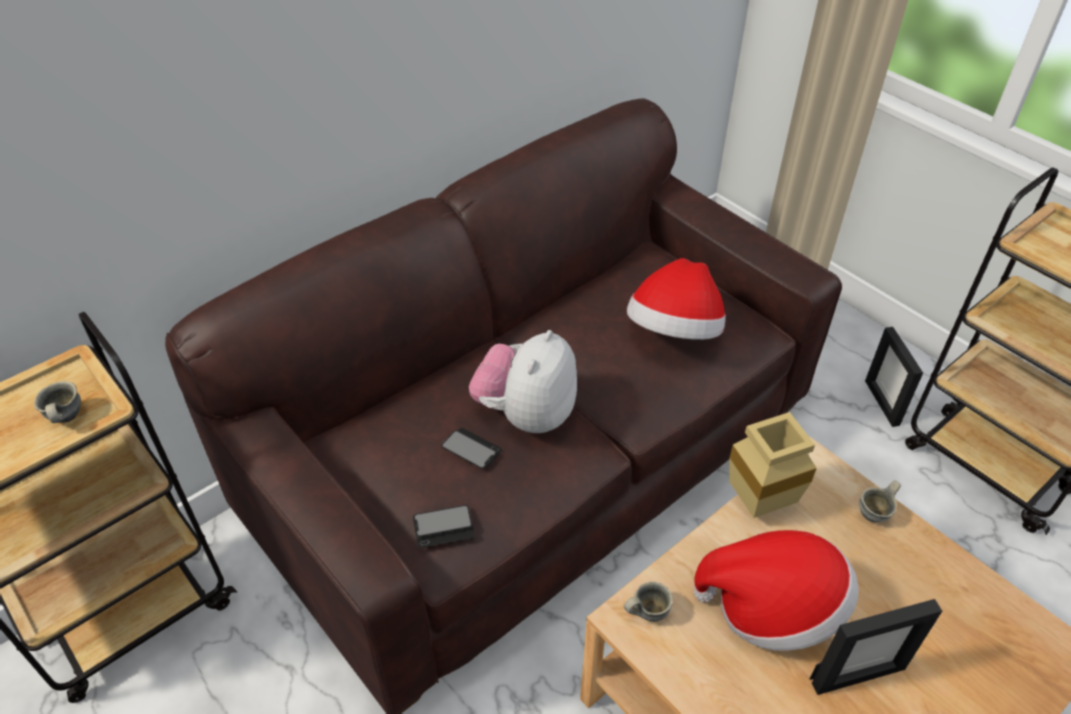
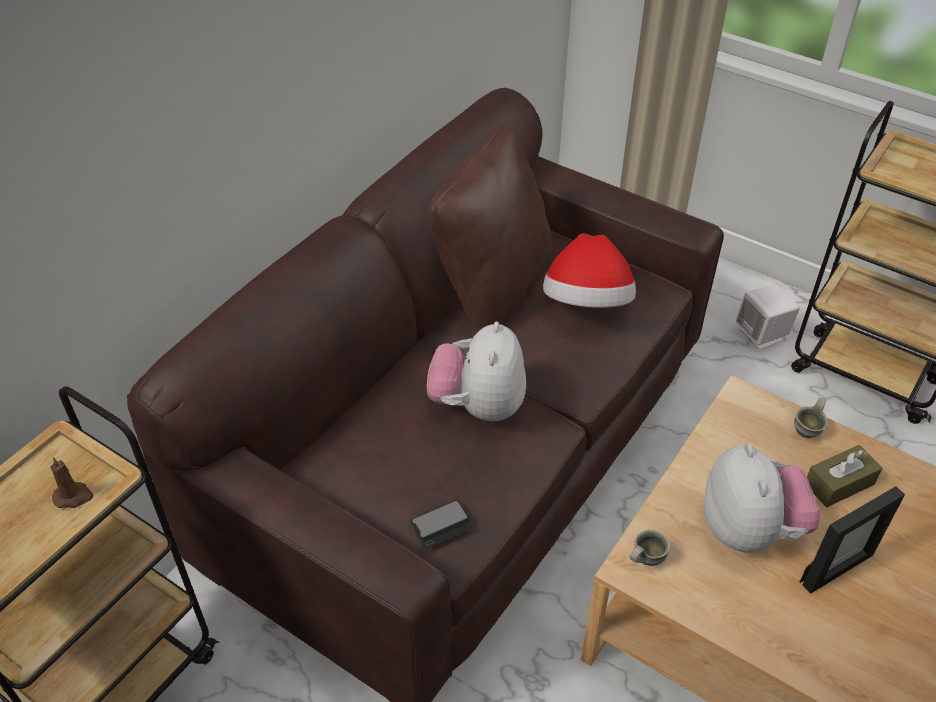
camera: 15 degrees left, 0 degrees up
(64, 420) = (73, 496): grey mug -> brown candle
(471, 449) = (441, 448): phone -> none
(585, 296) = (492, 285): none -> brown pillow
(761, 501) = (710, 440): beige vase -> none
(772, 607) = (749, 530): hat -> plush toy
(883, 402) = (761, 335): picture frame -> white speaker
(892, 580) = (839, 484): none -> brown tissue box

